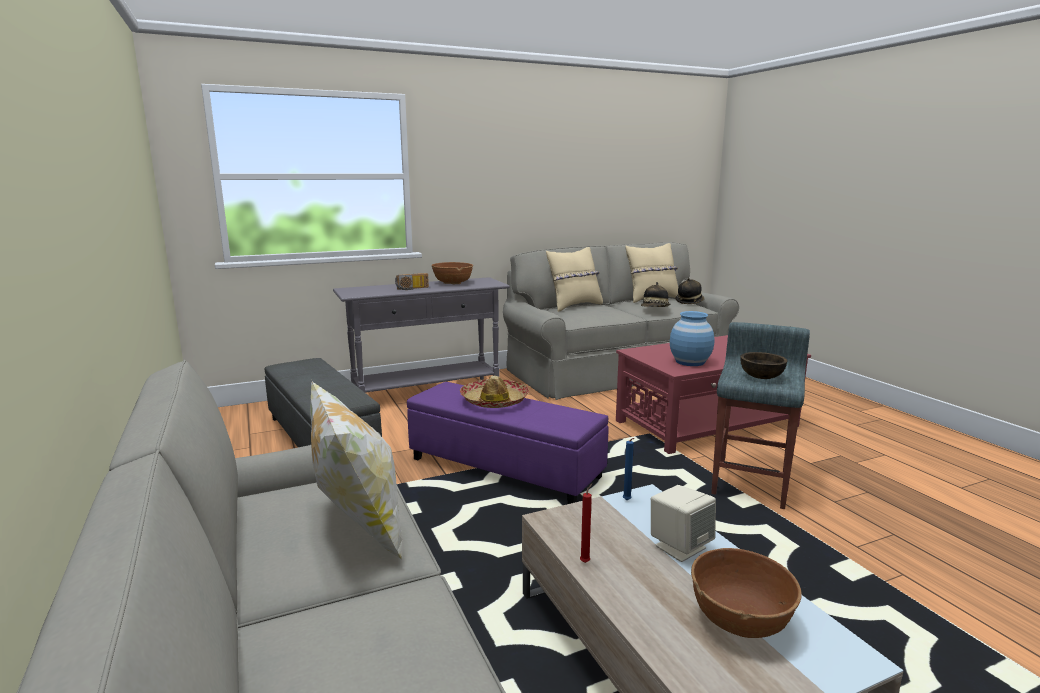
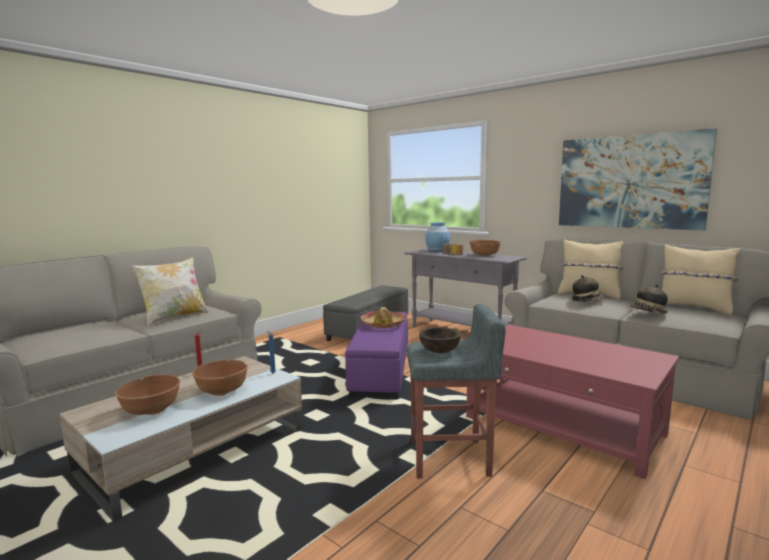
camera: 65 degrees right, 5 degrees down
(573, 185) = (629, 182): none -> picture
(680, 546) = (222, 391): beige speaker -> brown bowl
(689, 302) = (721, 319): hat -> hat (587, 300)
(690, 362) = (516, 346): blue vase -> blue vase (437, 251)

